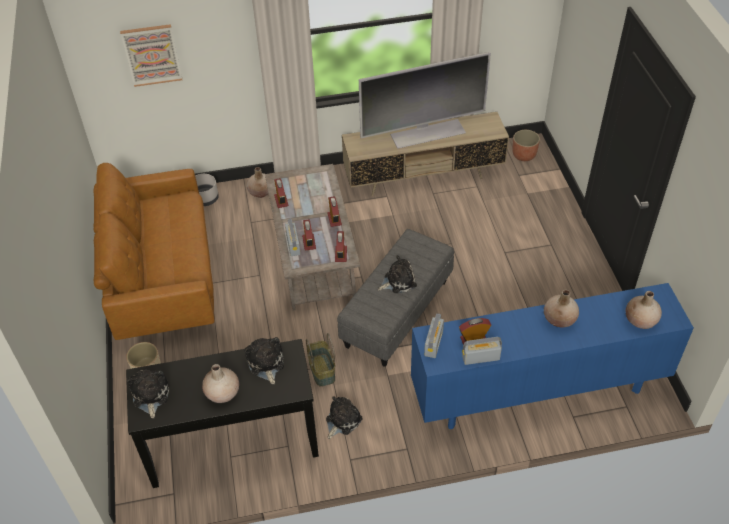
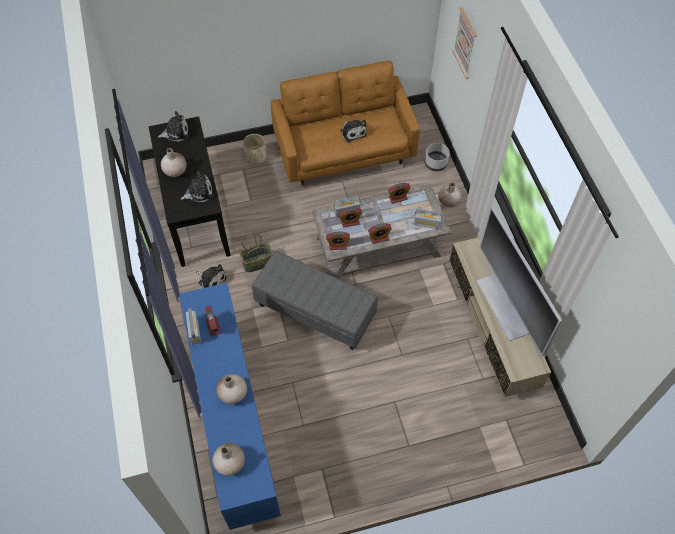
camera: 85 degrees right, 10 degrees up
(398, 281) = (311, 290): plush toy -> plush toy (352, 132)
(433, 343) = (210, 297): radio -> radio (426, 224)
(524, 155) = (539, 426): planter -> none

